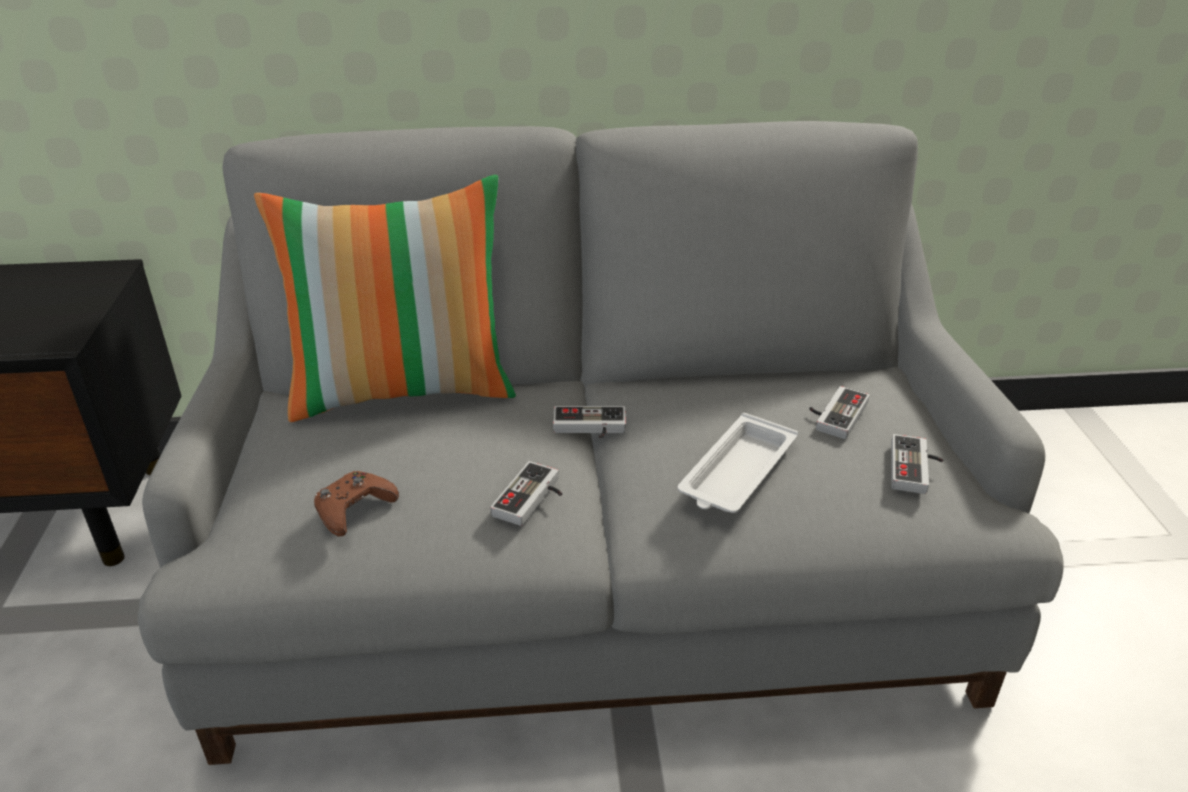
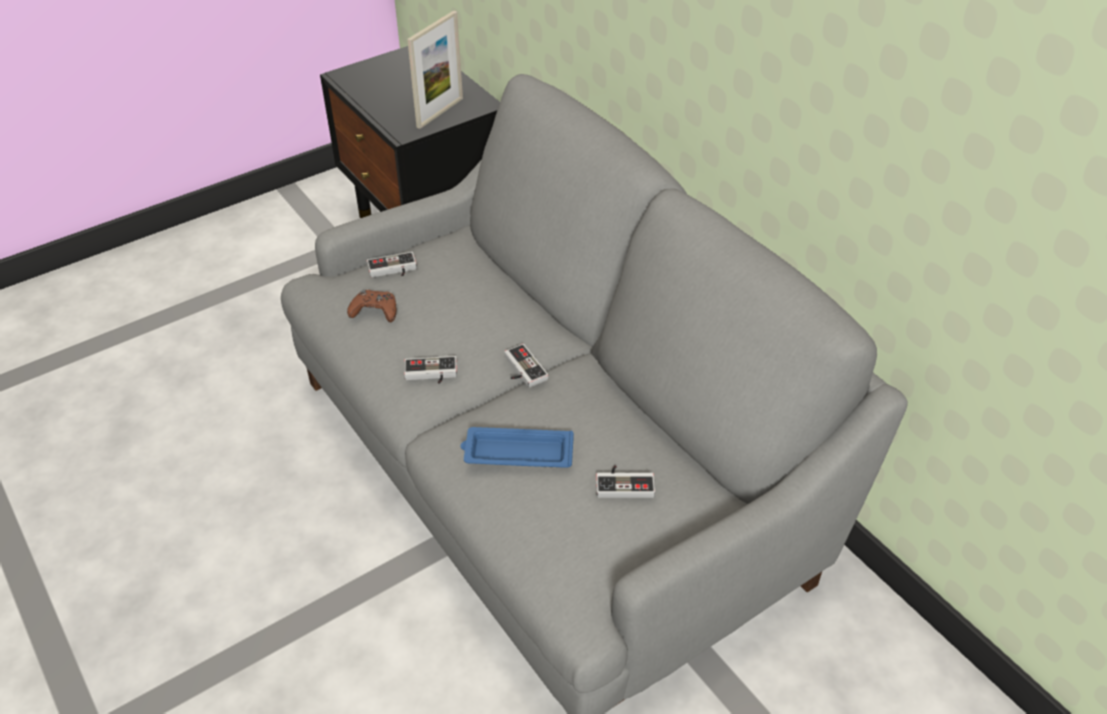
camera: 60 degrees right, 10 degrees up
(67, 303) = (440, 112): none -> picture frame
(404, 389) = (499, 275): pillow -> none
(736, 473) = (516, 453): white tray -> blue tray
(916, 469) = (592, 546): game controller -> game controller (393, 270)

